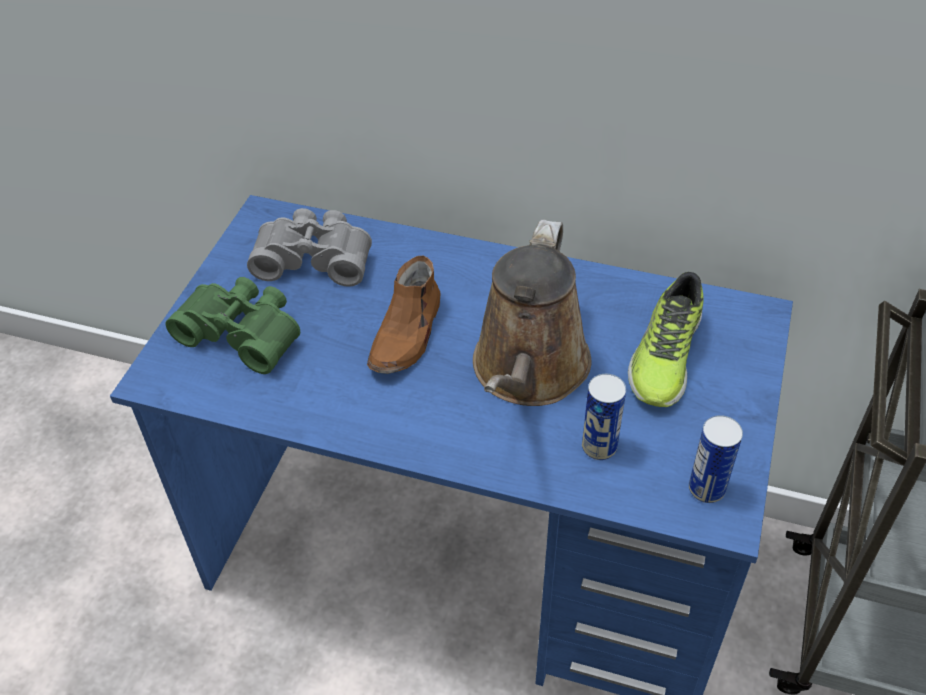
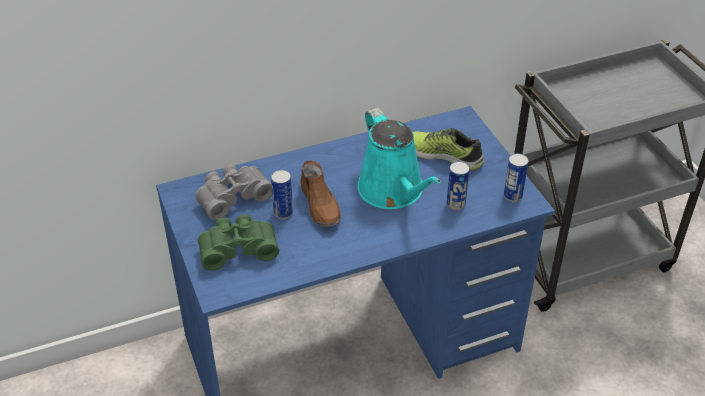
camera: 40 degrees left, 5 degrees down
(349, 317) = (283, 213): none -> can
(528, 371) = (394, 191): brown watering can -> turquoise watering can
(664, 355) = (443, 154): shoe -> shoe turned 135 degrees clockwise

